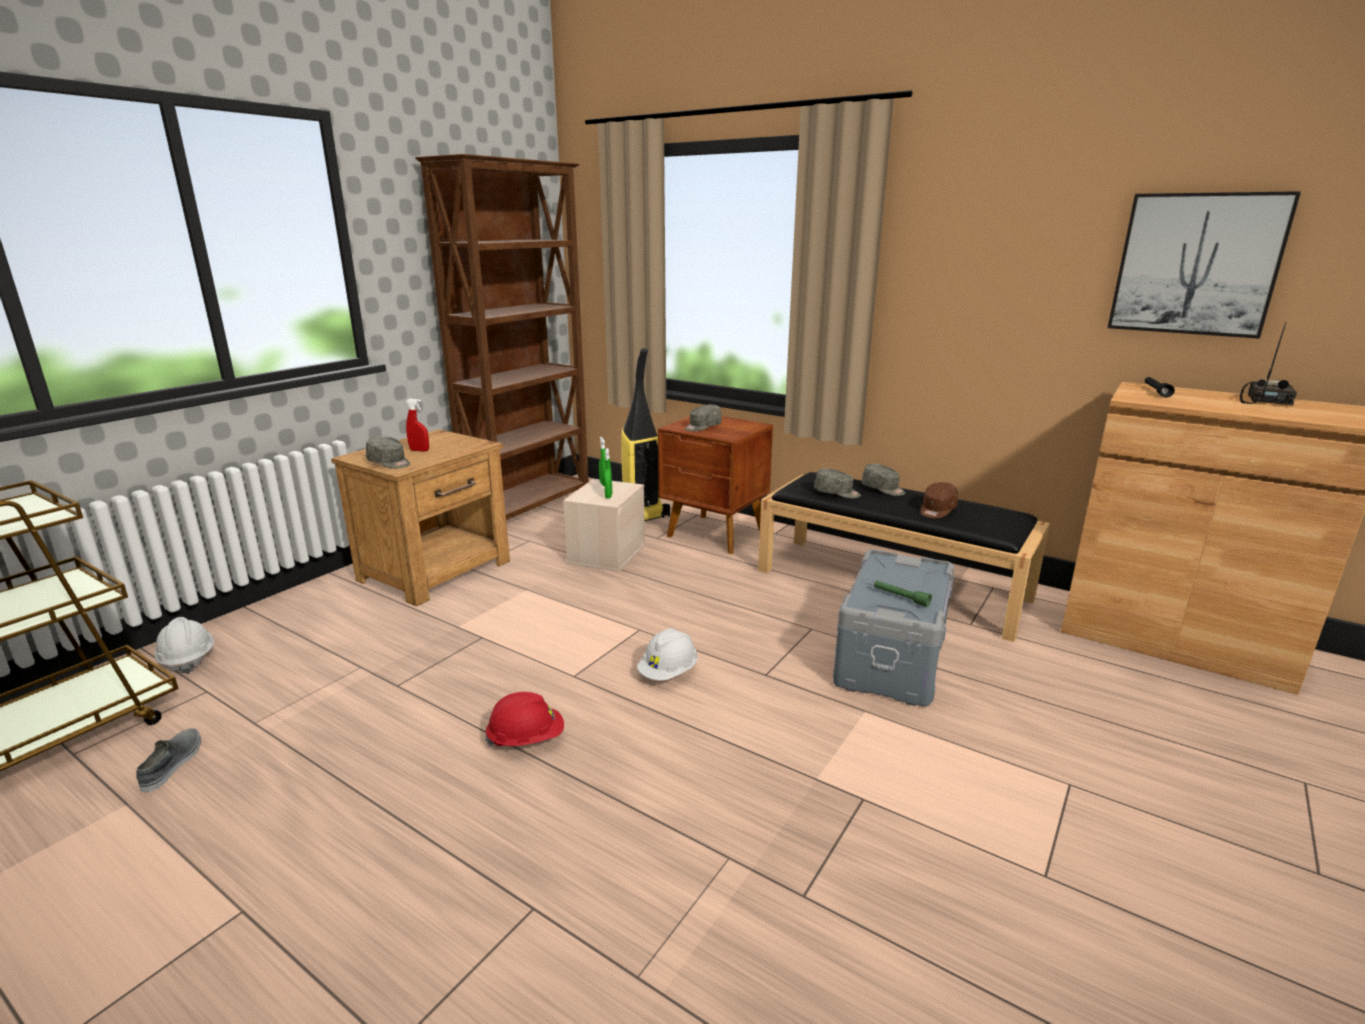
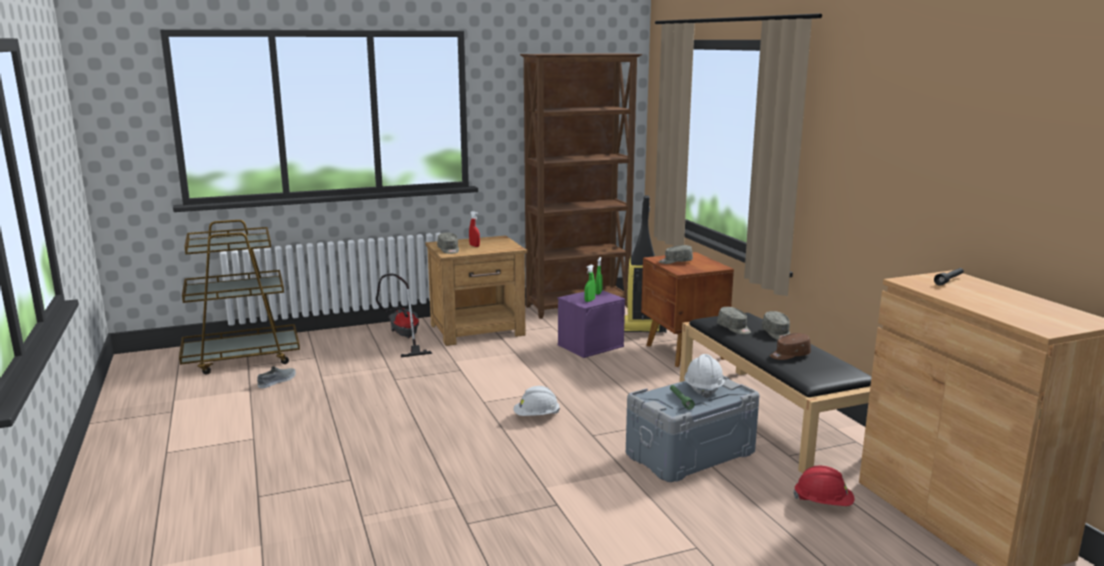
camera: 35 degrees right, 5 degrees down
(188, 659) = (321, 341): white hard hat -> white hard hat (703, 388)
(336, 612) = (404, 338): none -> vacuum cleaner
(526, 739) = (424, 420): red hard hat -> red hard hat (823, 503)
(606, 553) = (590, 345): beige storage box -> purple storage box
(1196, 264) = (1005, 172): picture -> none
(1264, 401) = (1027, 302): radio -> none

